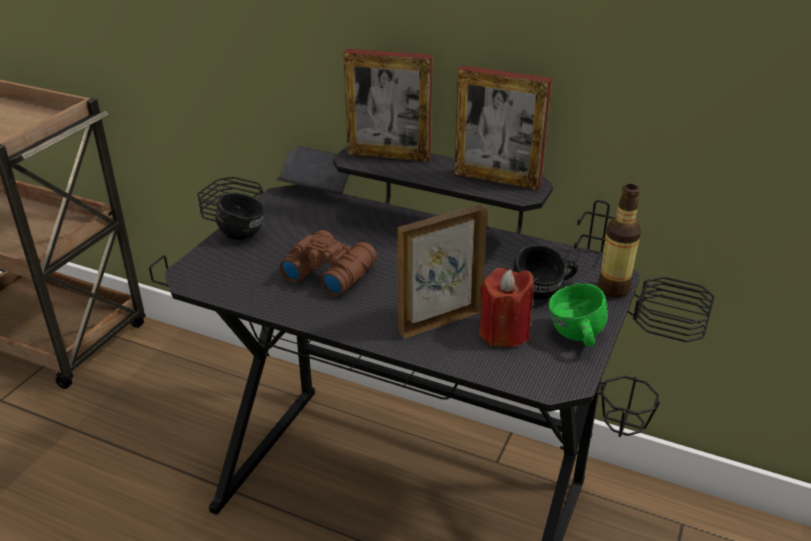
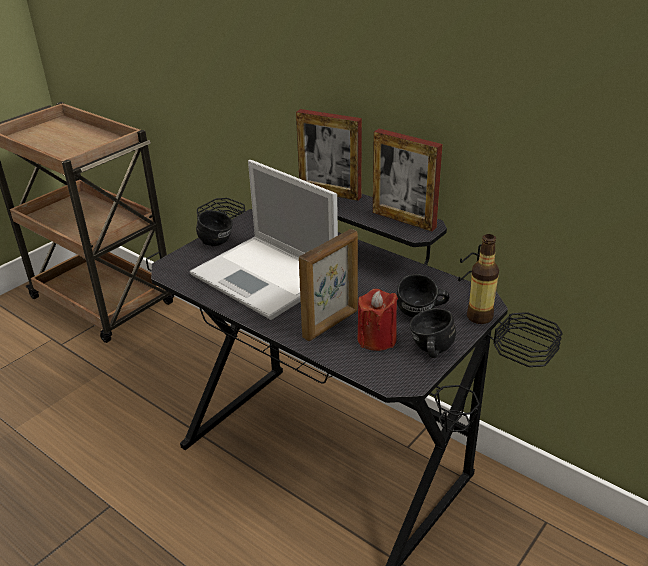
camera: 15 degrees right, 0 degrees up
(329, 271) = (266, 277): brown binoculars -> laptop
(439, 321) = (331, 324): picture frame -> picture frame turned 150 degrees clockwise
(575, 338) = (430, 351): green mug -> black mug

